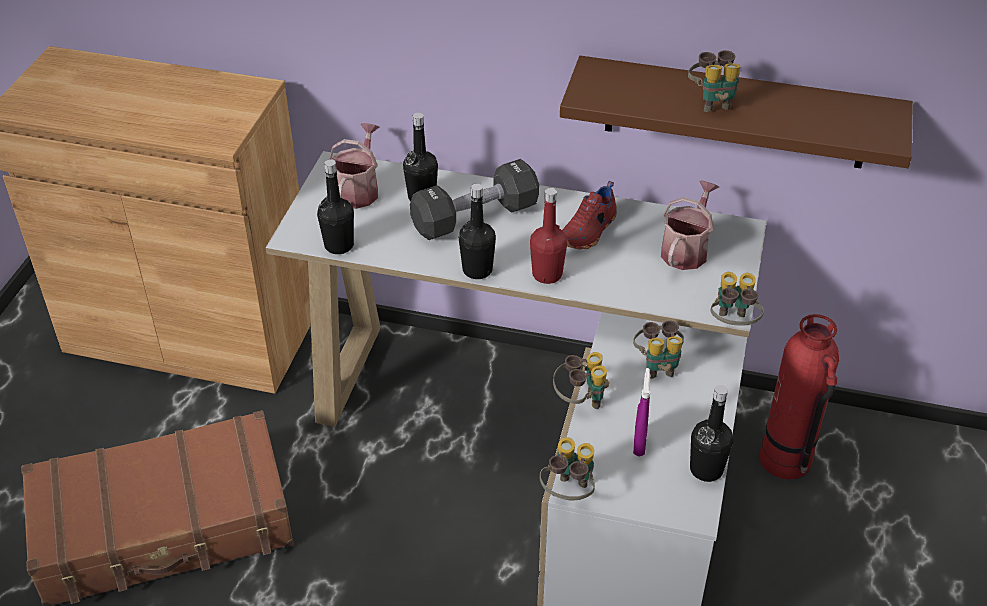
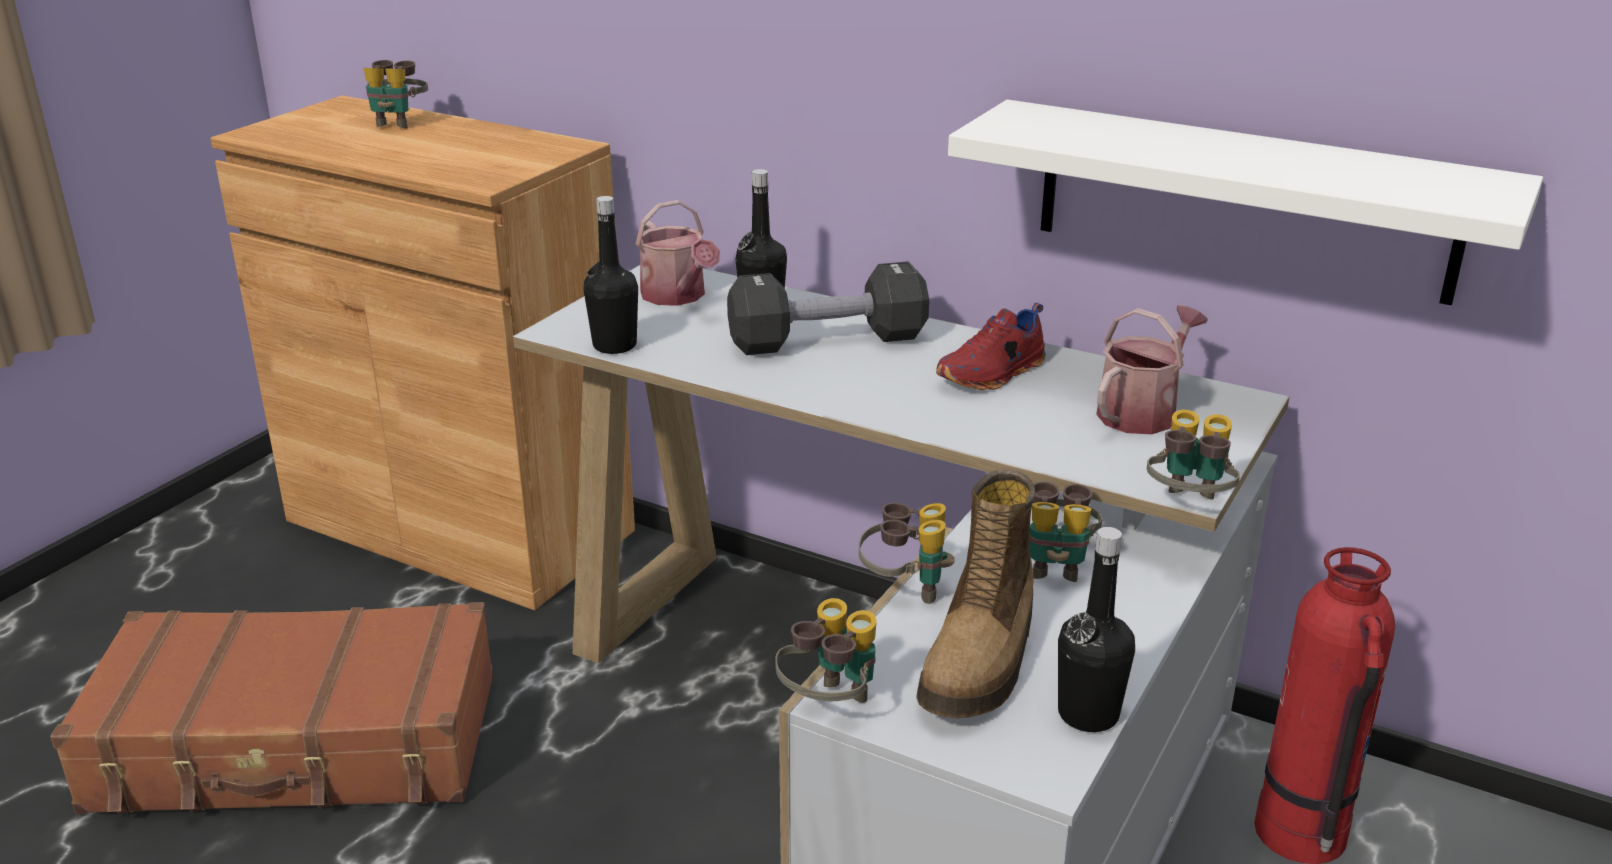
camera: 15 degrees right, 15 degrees down
(358, 189) = (677, 296): watering can -> watering can turned 120 degrees clockwise
(477, 270) = (800, 394): black bottle -> none
(547, 274) = (905, 411): red bottle -> none
(639, 444) = (981, 660): purple spray bottle -> boot
(712, 101) = (1194, 149): binoculars -> binoculars (398, 122)
(736, 113) = (1244, 200): brown shelf -> white shelf

